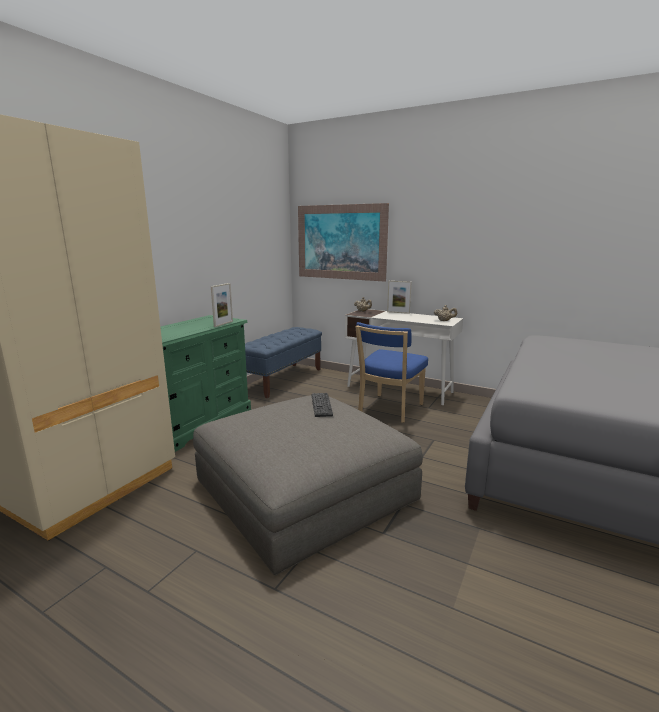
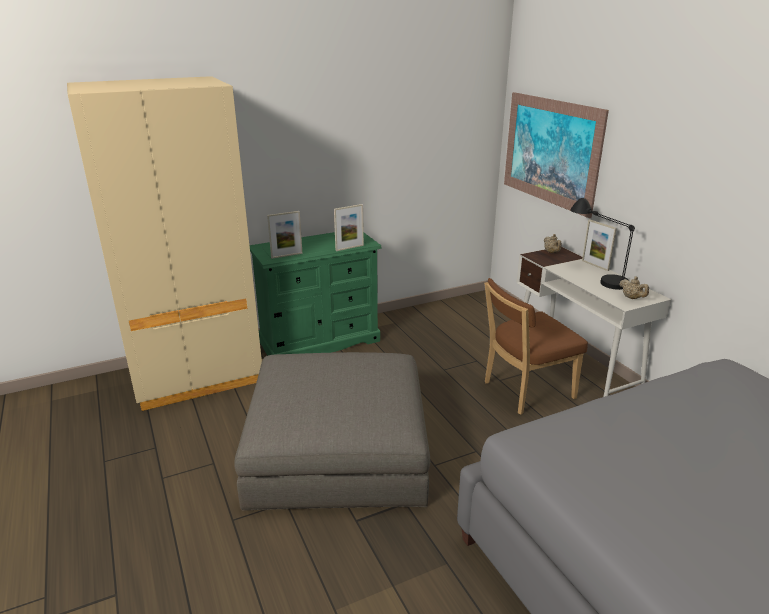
camera: 35 degrees right, 10 degrees up
(173, 335) = (286, 255): none -> picture frame
(282, 379) = (450, 310): blue bench -> none
(321, 405) = (374, 371): keyboard -> none
(389, 409) = (524, 391): blue chair -> brown chair
(407, 316) = (596, 275): none -> black table lamp

